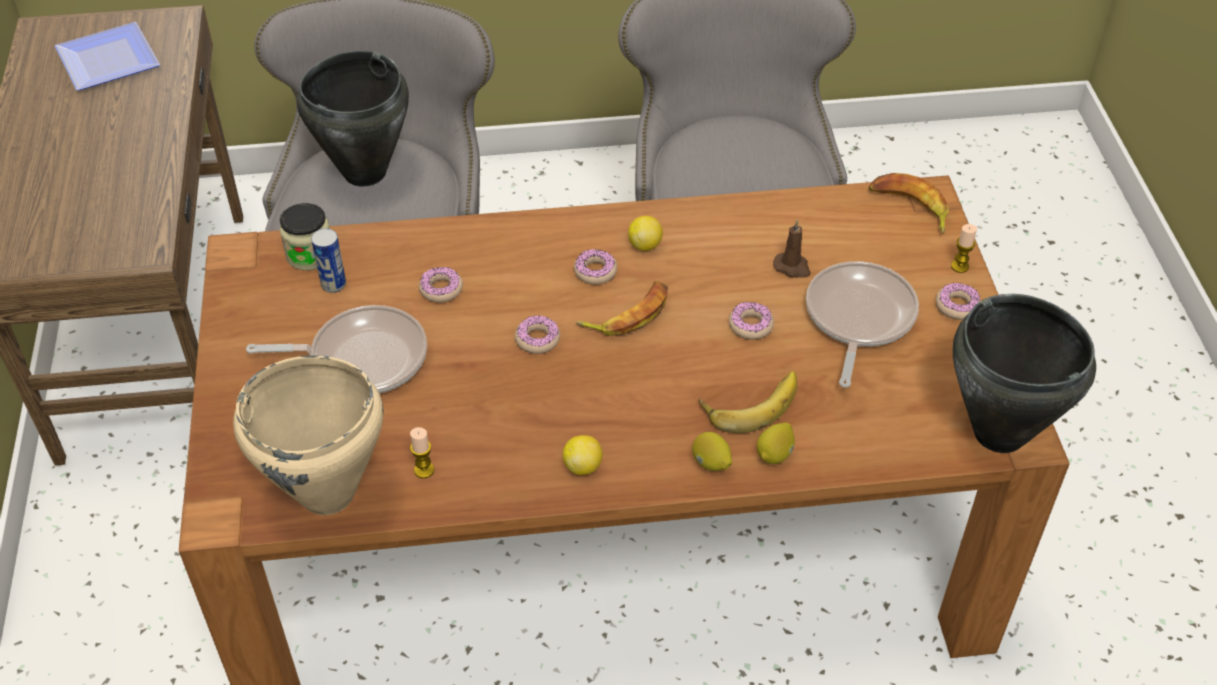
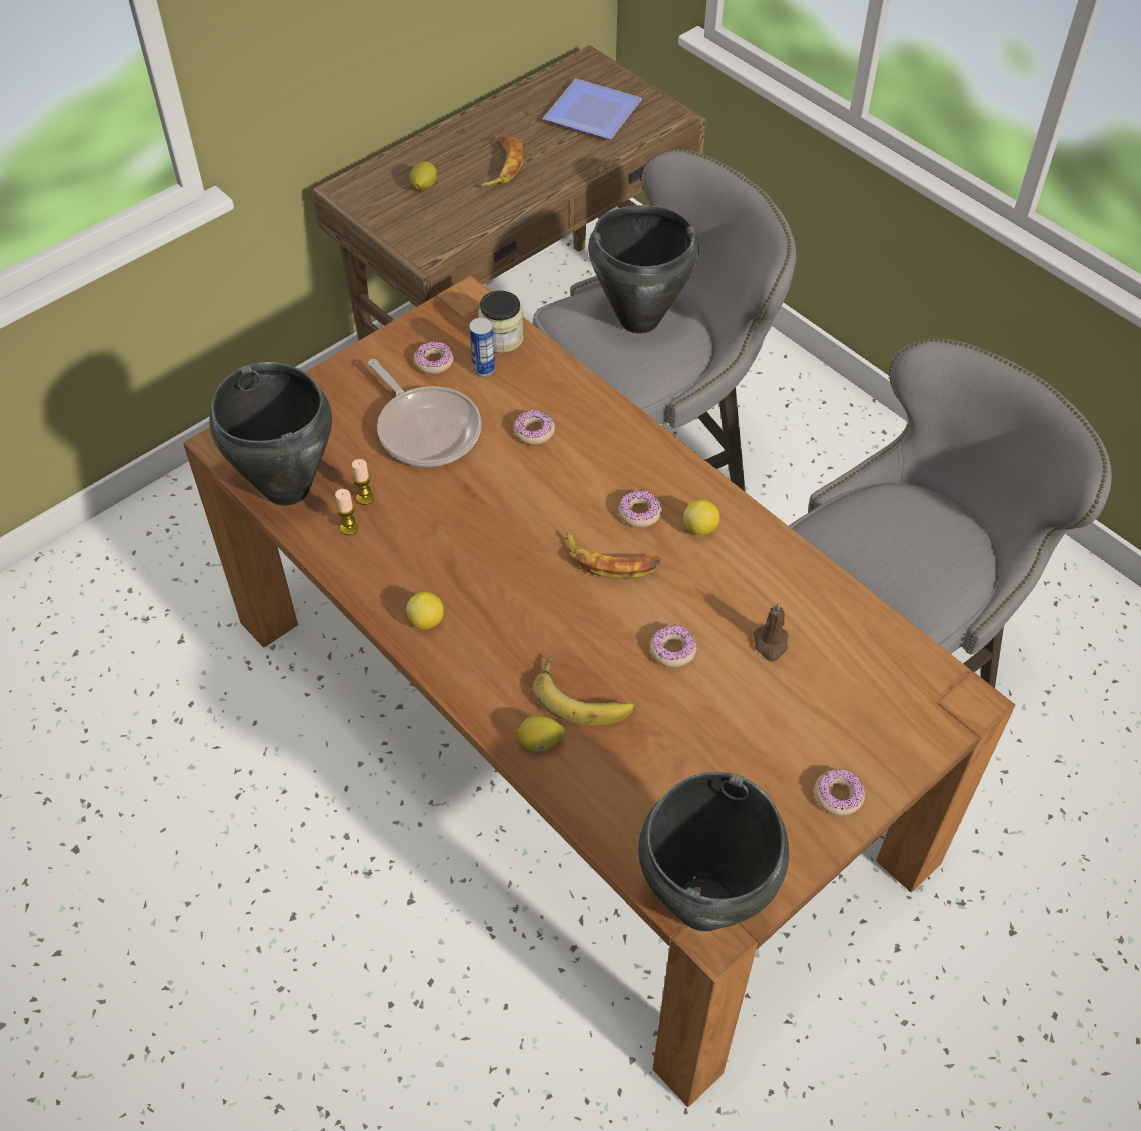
camera: 55 degrees right, 5 degrees up
(328, 494) = (286, 489): beige cooking pot -> black cooking pot
(537, 339) = (533, 519): donut -> donut (434, 362)
(711, 463) = (495, 703): lemon -> lemon (424, 187)
(858, 318) = (752, 724): frying pan -> none
(910, 207) = (936, 694): banana -> banana (502, 166)
(959, 266) = (894, 773): candle -> candle (365, 498)

